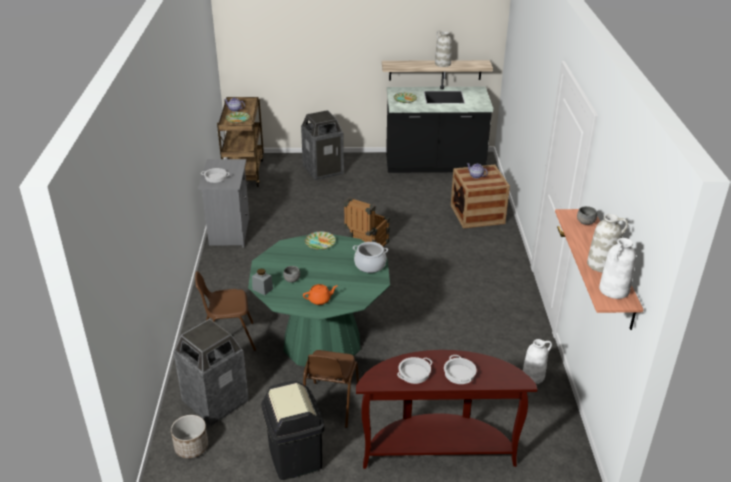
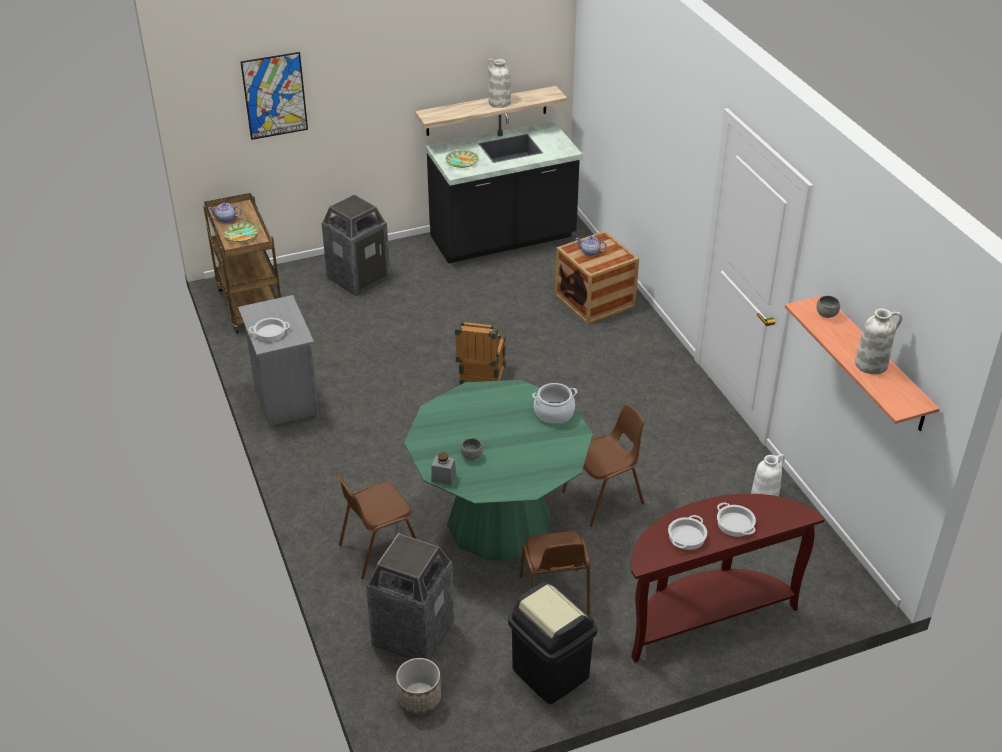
camera: 20 degrees left, 5 degrees up
(282, 31) = (274, 96): none -> picture
(320, 243) = (474, 397): plate -> none
(320, 300) = (522, 474): orange teapot -> none
(408, 345) = (604, 498): none -> brown chair
(614, 290) = (900, 393): white vase -> none

